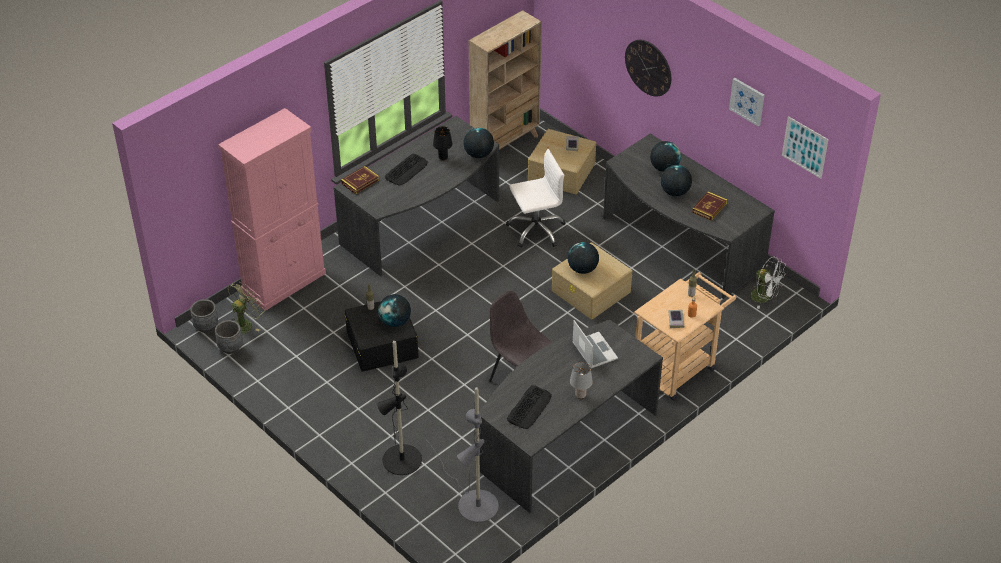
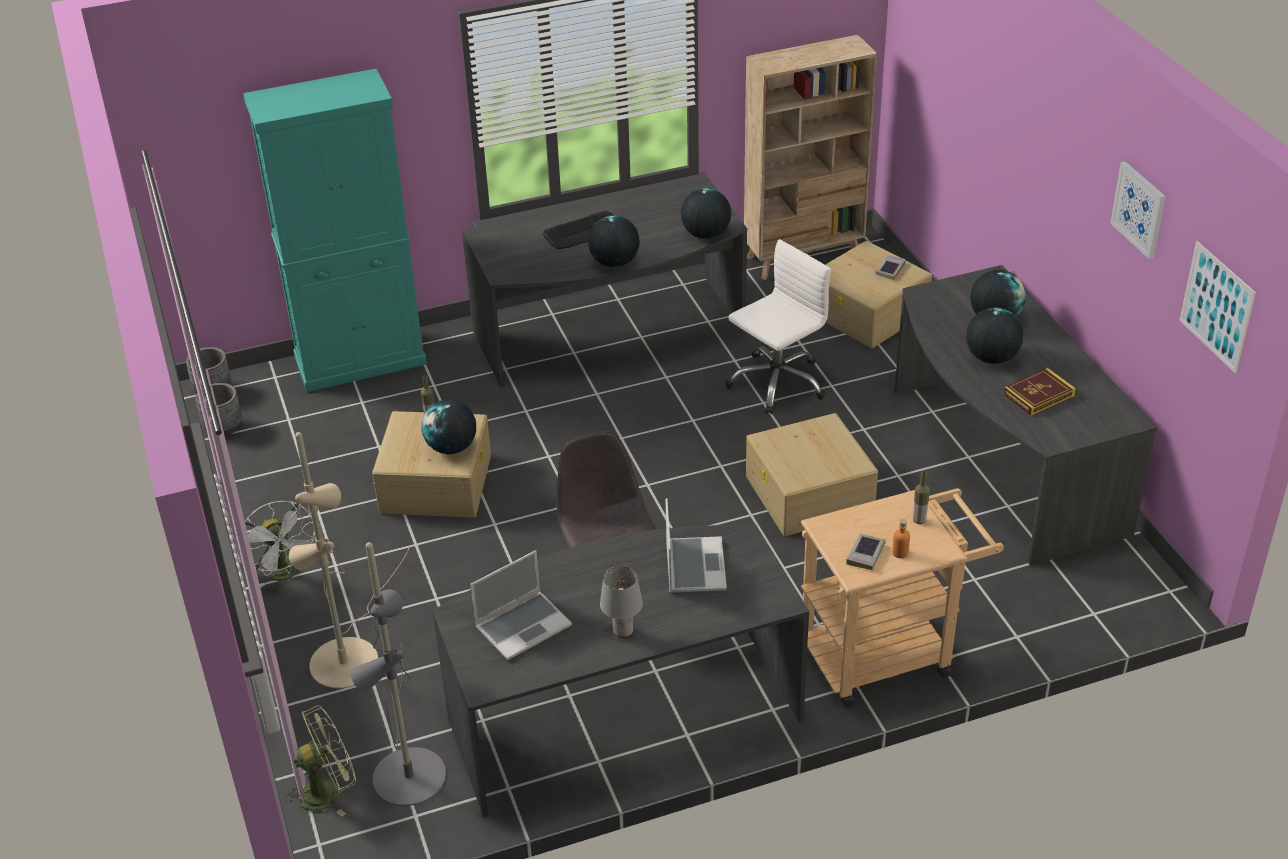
camera: 25 degrees right, 5 degrees down
(245, 323) = (267, 402): green fan -> green fan (328, 791)
(284, 282) = (361, 361): pink cabinet -> turquoise cabinet
(360, 182) = (504, 231): book -> none
(382, 344) = (436, 482): black storage box -> beige storage box
(400, 452) = (349, 651): black floor lamp -> beige floor lamp
(443, 158) = (649, 227): black table lamp -> none
(529, 407) = (523, 626): keyboard -> laptop
(536, 230) = (777, 382): white office chair -> white office chair turned 45 degrees counterclockwise
(582, 269) = (794, 449): globe -> globe (614, 263)
(648, 67) = (1011, 143): wall clock -> none
(764, 297) = (1106, 583): white fan -> white fan (286, 574)

